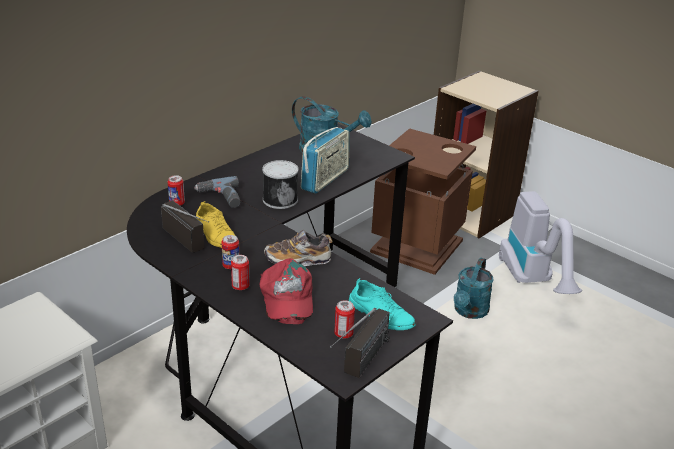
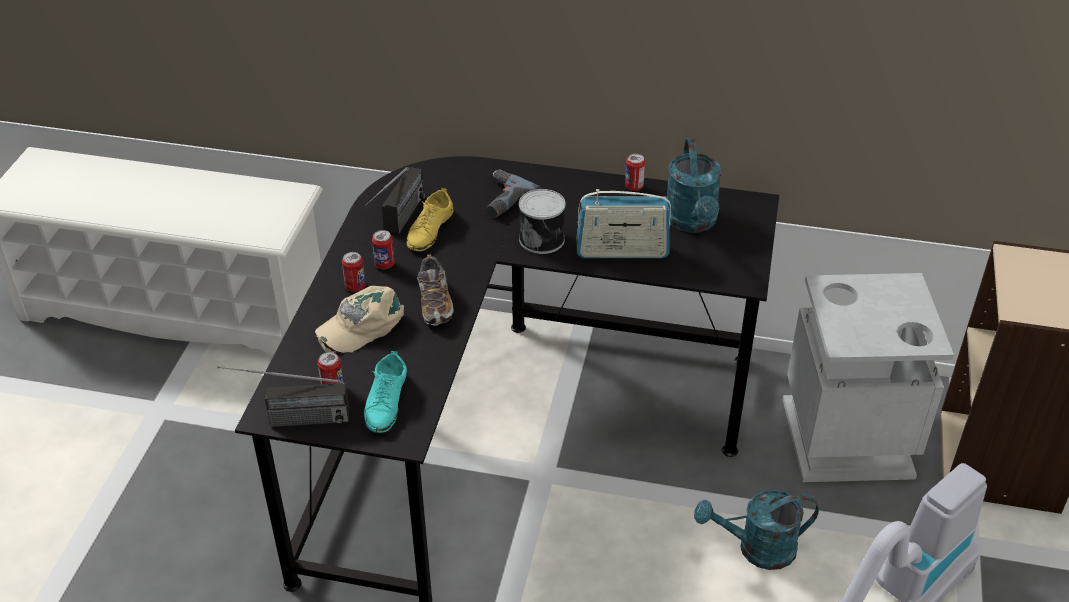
camera: 60 degrees right, 10 degrees up
(177, 203) = (462, 178): can -> can (634, 186)
(286, 298) = (361, 324): red cap -> beige cap
(298, 260) = (435, 303): shoe -> shoe turned 150 degrees counterclockwise
(416, 246) = (845, 437): brown trash can -> grey trash can

